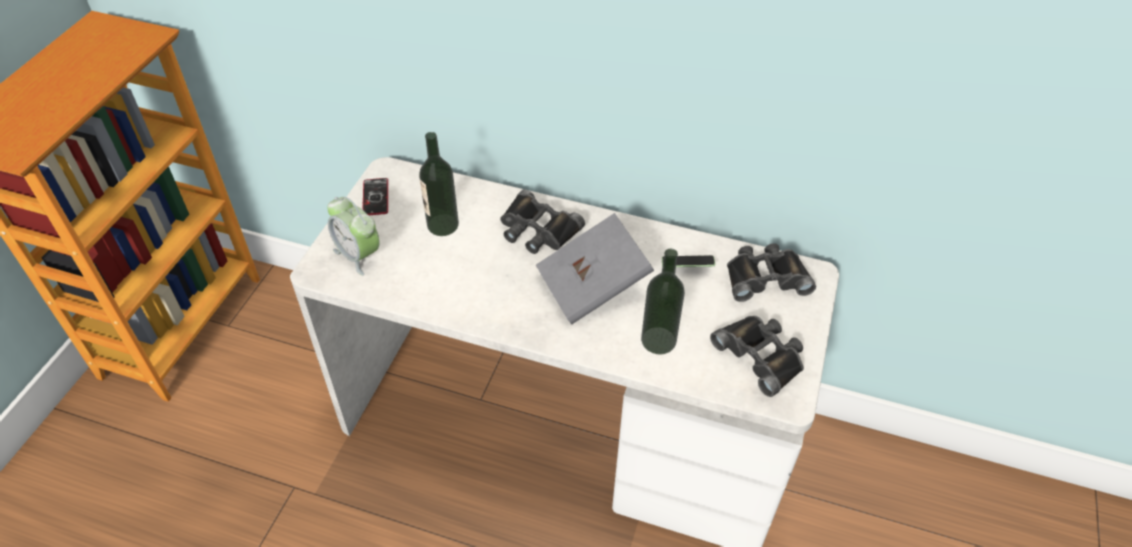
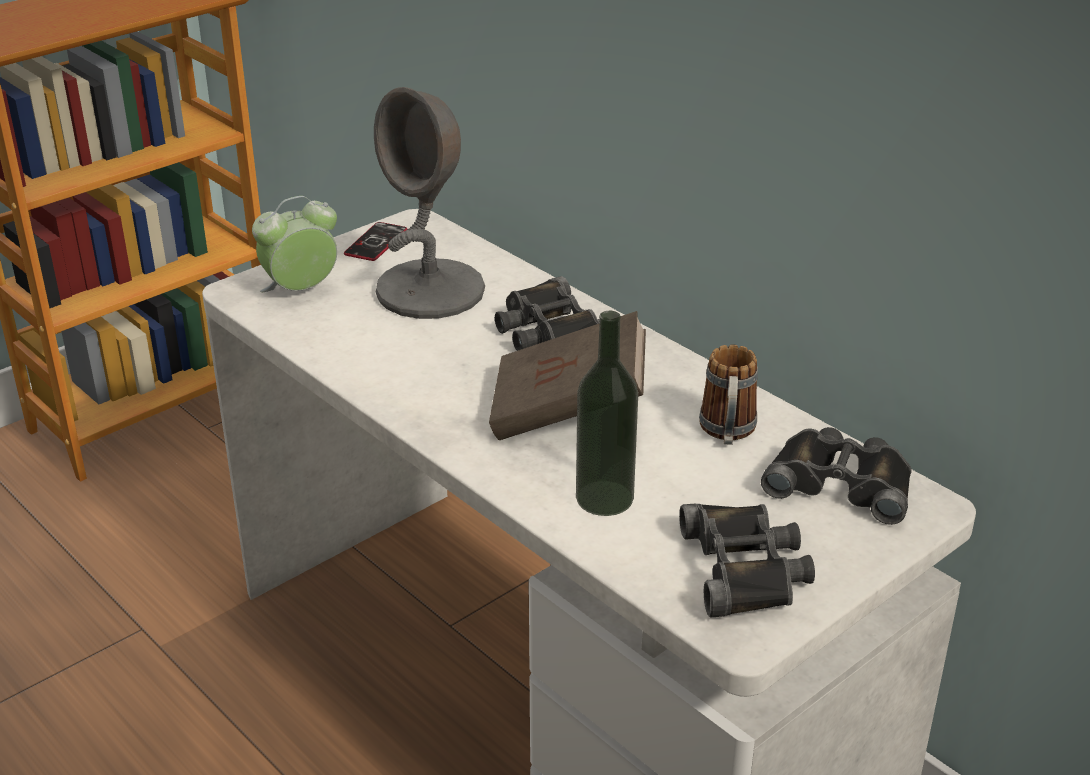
camera: 30 degrees right, 15 degrees down
(358, 255) = (301, 290): alarm clock -> alarm clock turned 75 degrees clockwise
(443, 225) = (431, 291): bottle -> grey table lamp
(593, 286) = (568, 411): grey book -> brown book
(687, 266) = (727, 433): phone -> mug

